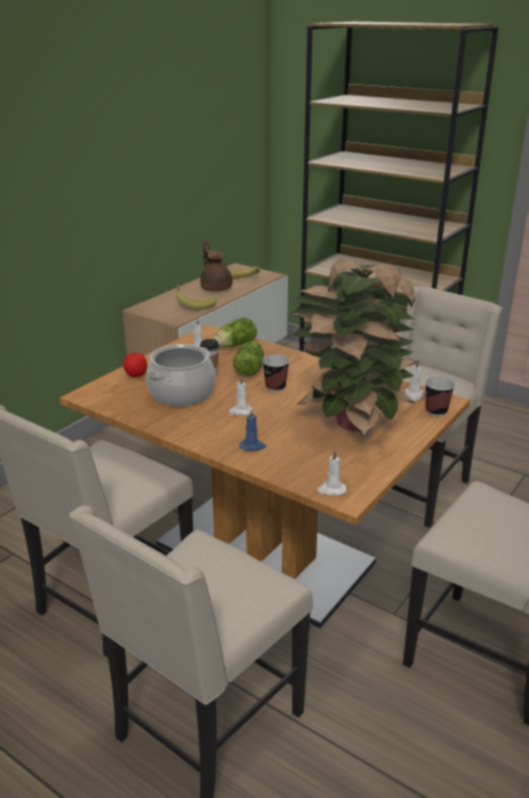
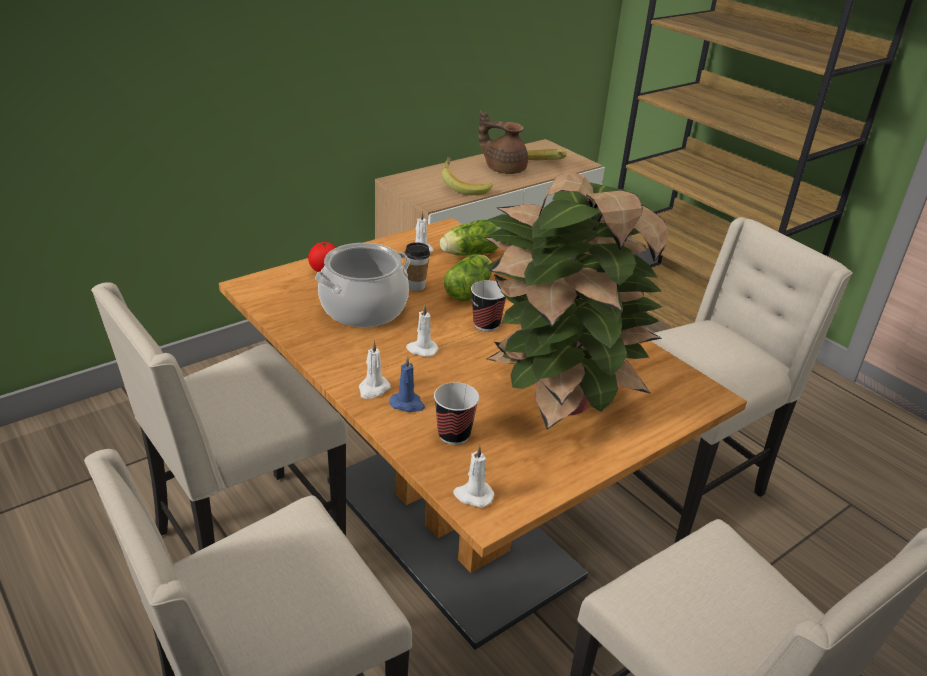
camera: 15 degrees right, 5 degrees up
(216, 288) = (503, 169): brown teapot -> brown teapot turned 60 degrees counterclockwise
(413, 395) = (667, 377): white candle -> white candle (373, 389)
(436, 411) = (686, 409): cup -> cup (454, 435)

